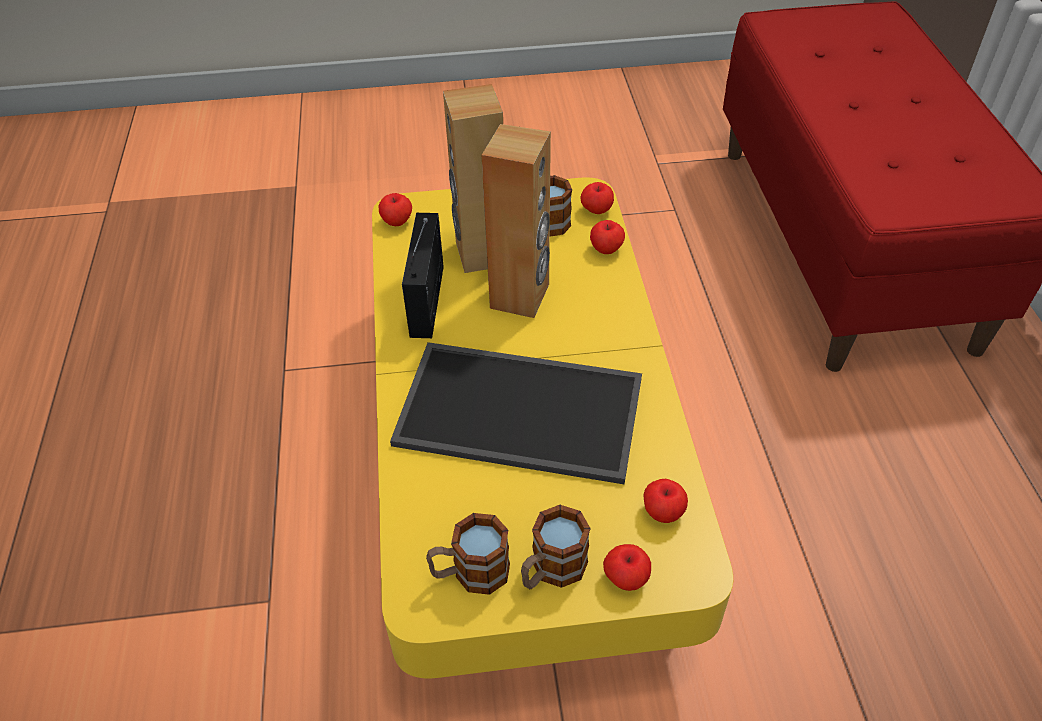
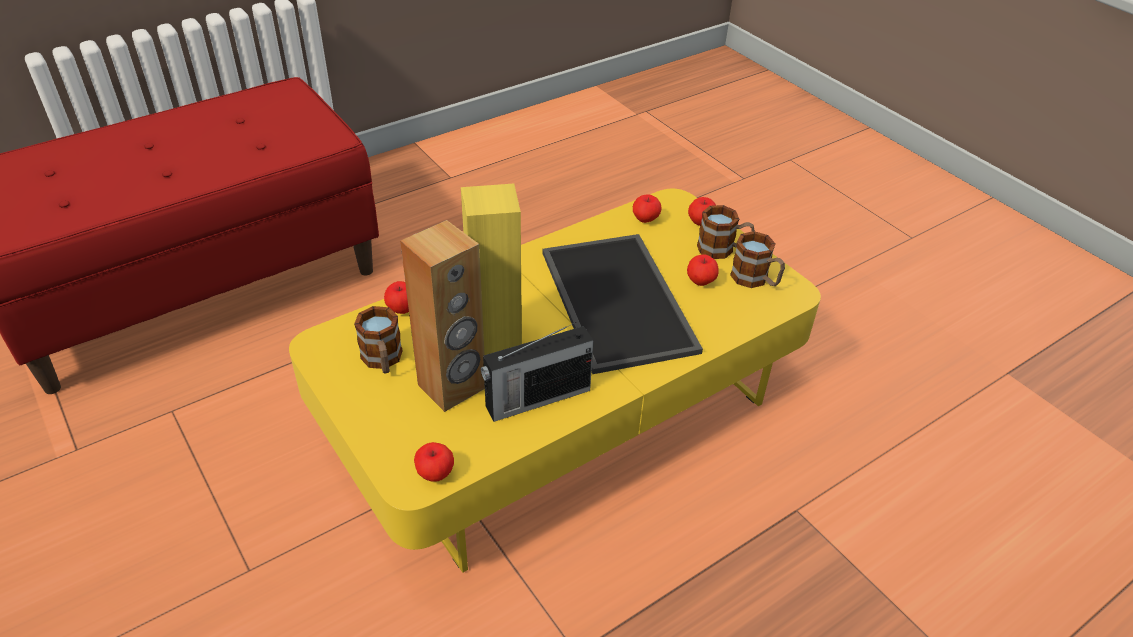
camera: 120 degrees left, 5 degrees down
(520, 296) = (495, 341): brown speaker -> yellow speaker
(596, 210) = (346, 330): apple -> apple (701, 281)

